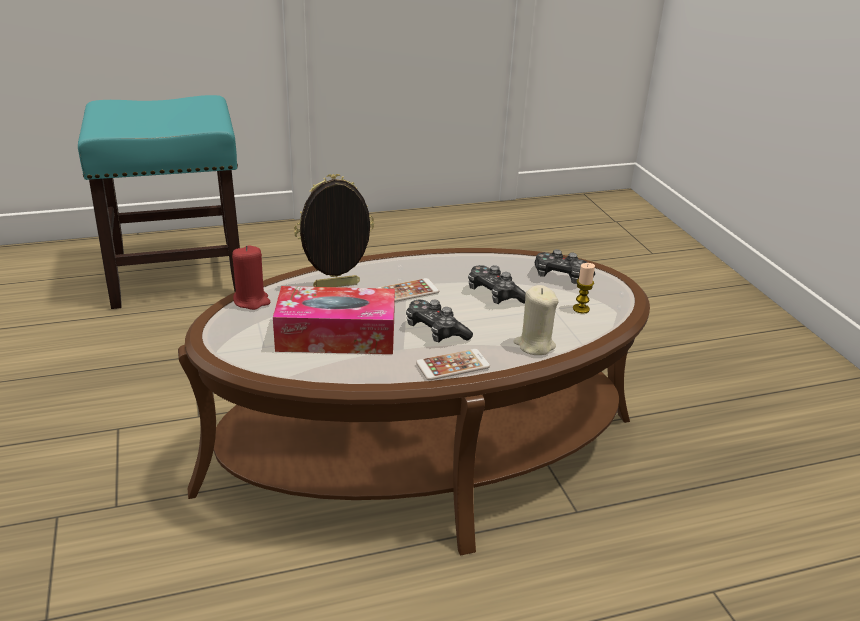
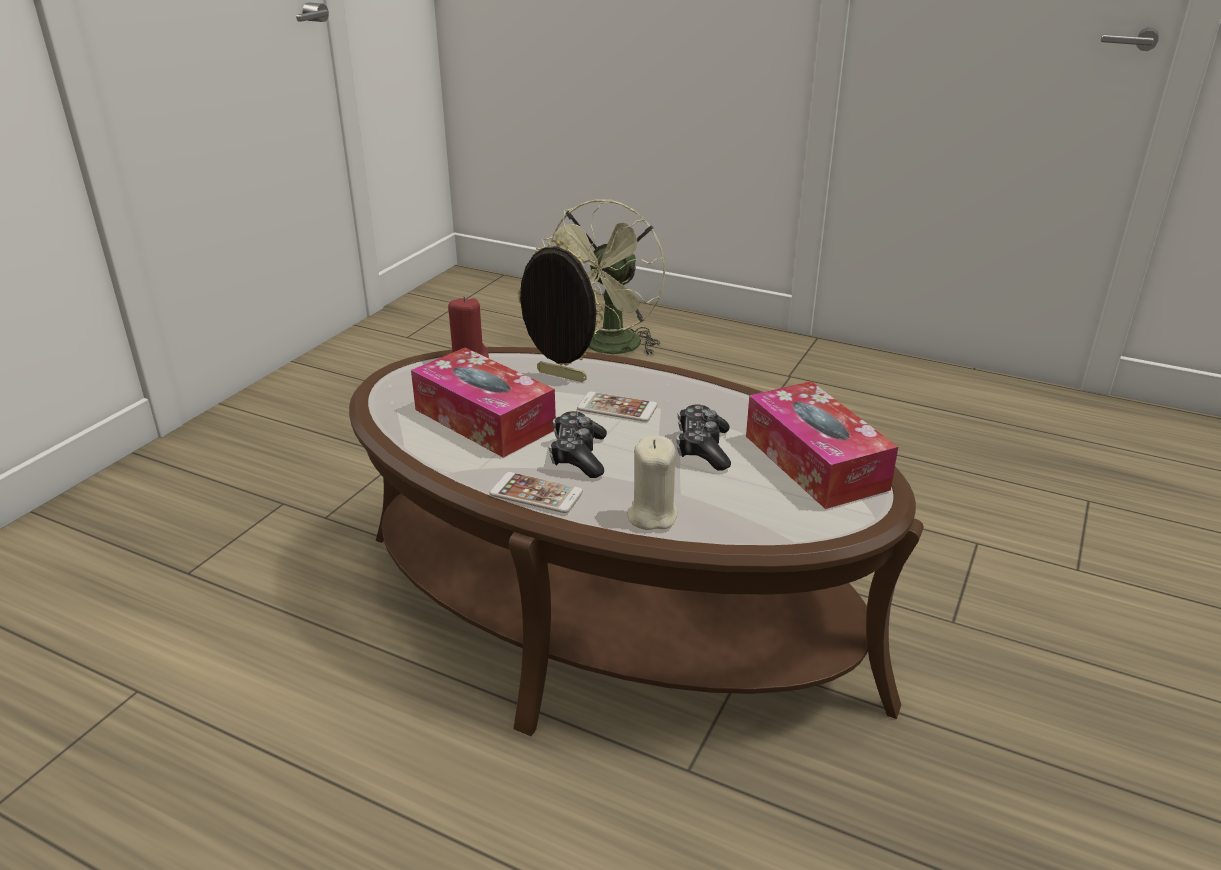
camera: 45 degrees right, 0 degrees up
(179, 276) = (609, 349): turquoise stool -> green fan
(561, 277) = (815, 462): game controller -> tissue box
(581, 309) = (777, 505): candle -> none

